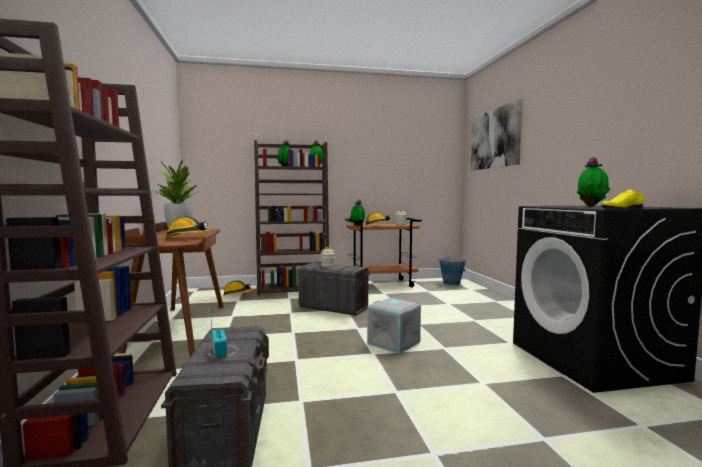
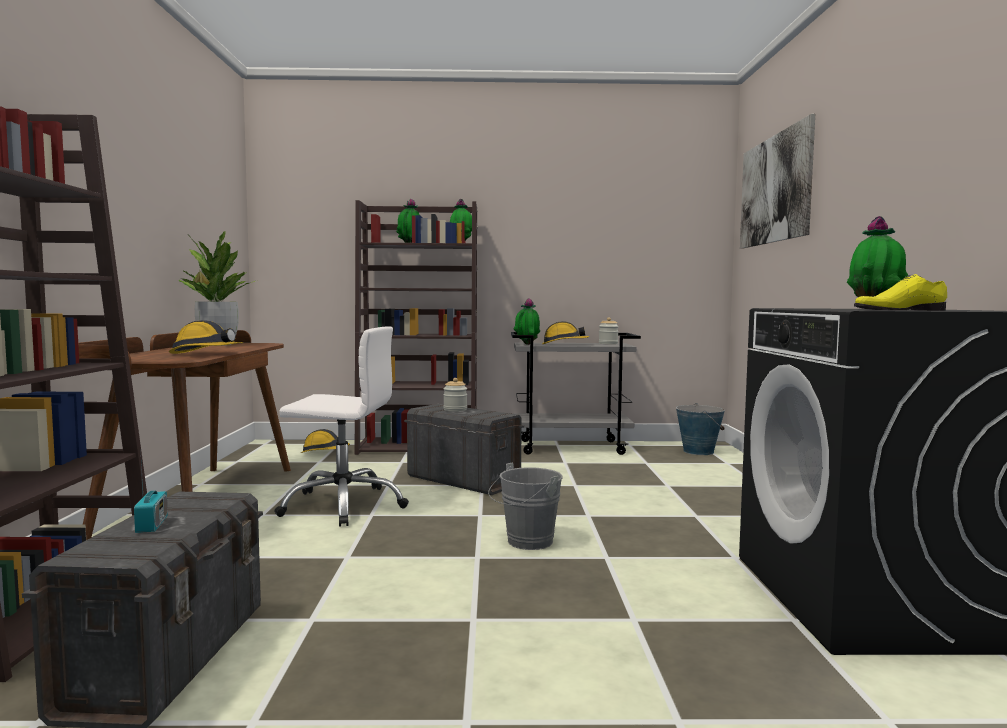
camera: 10 degrees right, 0 degrees up
(272, 327) = (343, 505): none -> white office chair
(382, 284) = (572, 447): brown cart -> grey cart
(394, 343) = (526, 542): grey storage box -> grey bucket

